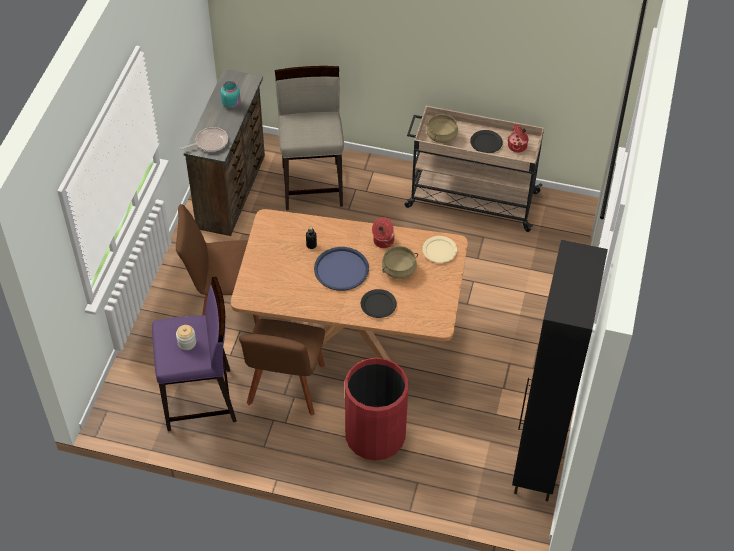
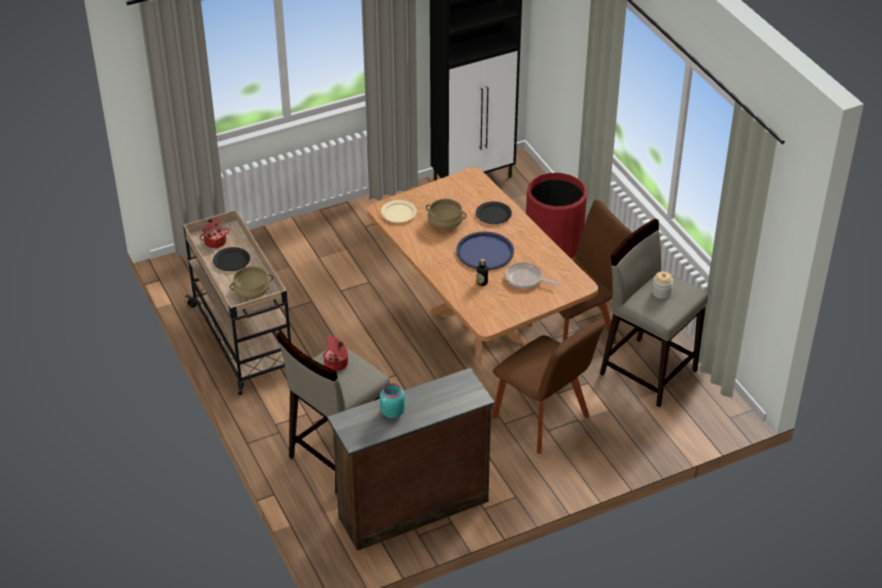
camera: 130 degrees left, 10 degrees down
(200, 400) = (647, 371): purple stool -> beige stool
(209, 142) = (460, 392): frying pan -> frying pan (526, 279)
(383, 241) = (427, 246): cooking pot -> cooking pot (337, 363)

